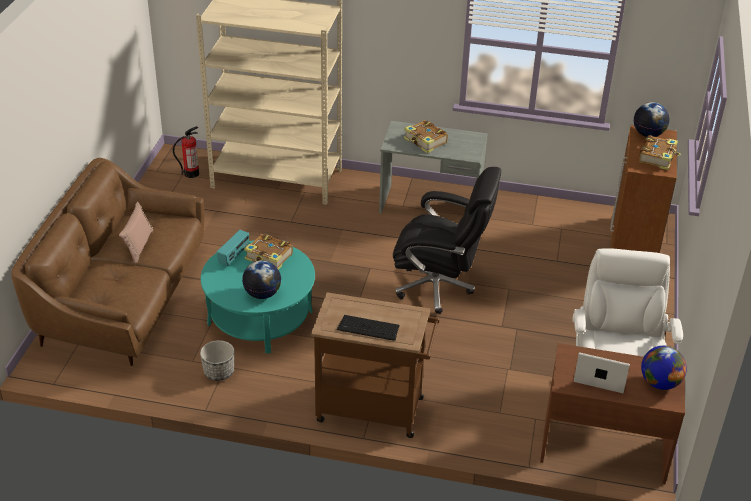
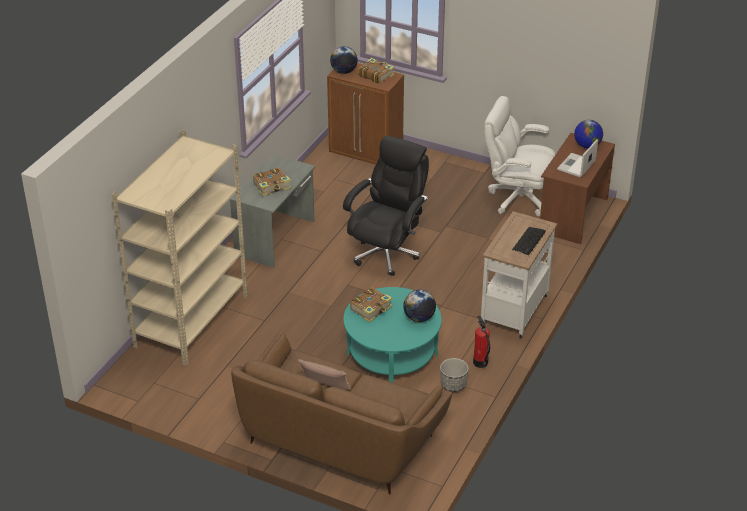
camera: 75 degrees left, 0 degrees up
(191, 173) = (155, 376): fire extinguisher -> fire extinguisher (480, 362)
(234, 256) = (363, 328): radio -> none
(373, 410) = (515, 309): brown cart -> white cart

